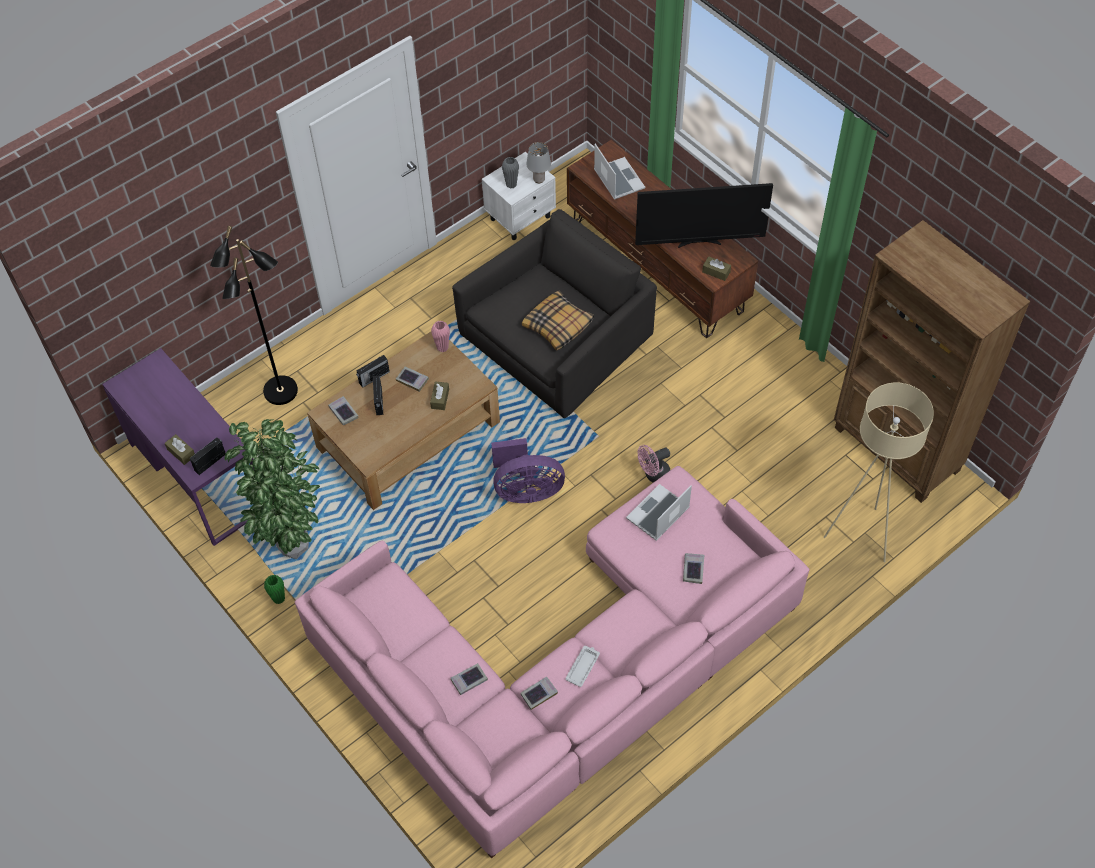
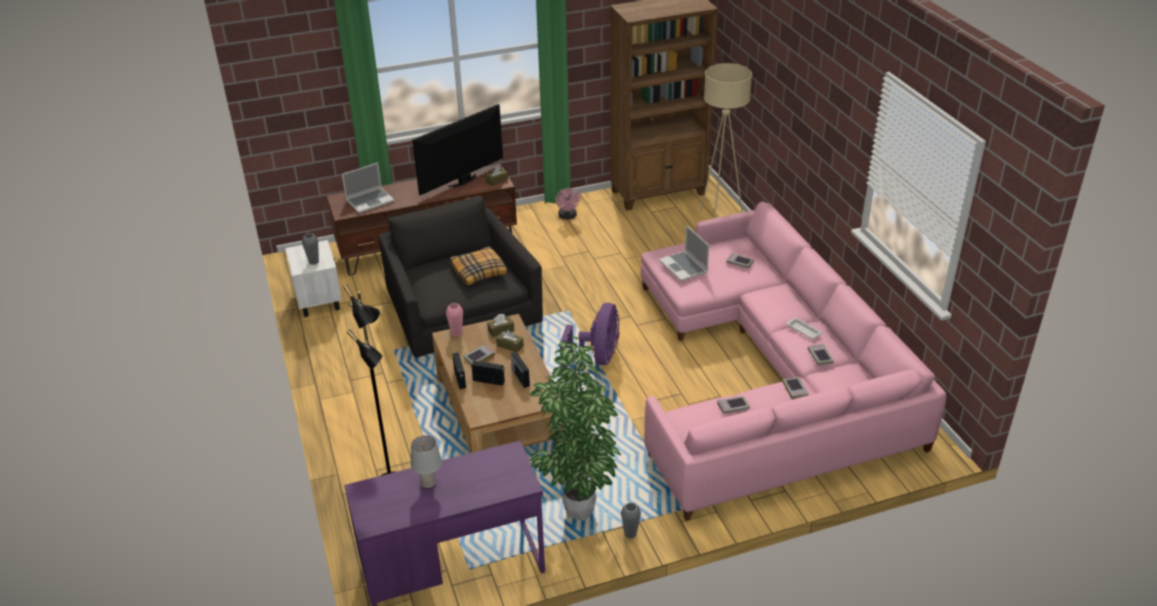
camera: 70 degrees left, 20 degrees down
(181, 452) = (491, 490): brown tissue box -> brown tissue box (501, 330)
(211, 462) = (516, 470): radio -> radio (520, 377)
(279, 599) = (630, 534): green vase -> grey vase
(343, 412) = (486, 405): book -> book (733, 407)
(539, 179) = (322, 247): grey table lamp -> grey table lamp (428, 483)
(618, 179) = (370, 201): laptop -> laptop turned 150 degrees clockwise
(653, 475) = (620, 293): pink fan -> pink fan (568, 216)
(699, 242) = (463, 181): television -> television turned 150 degrees counterclockwise

